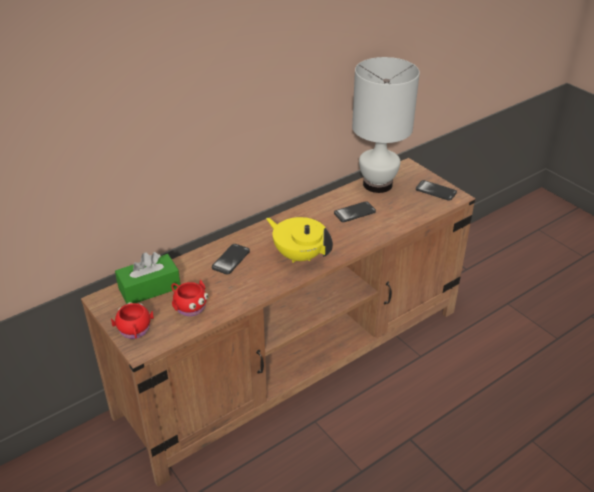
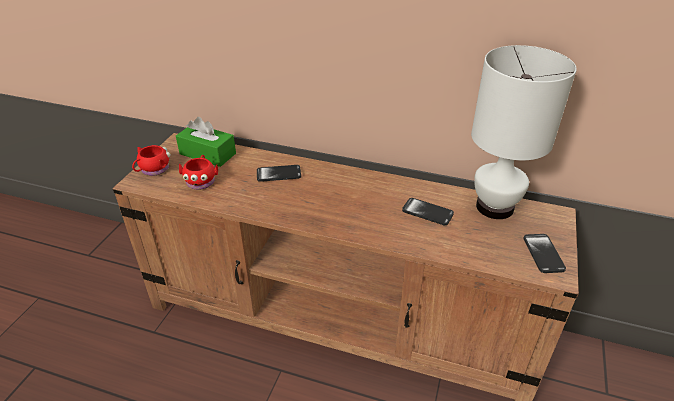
camera: 55 degrees right, 0 degrees up
(299, 255) = (323, 207): yellow teapot -> none

